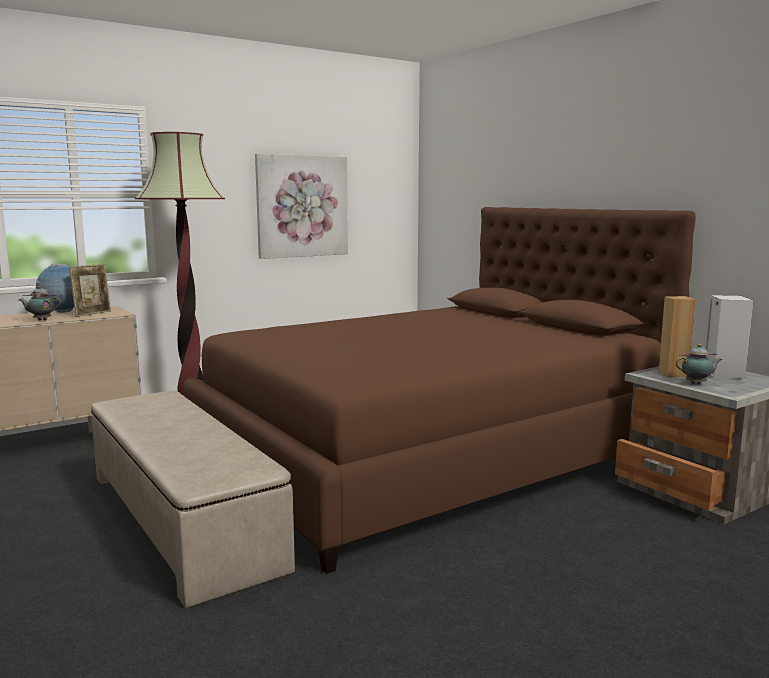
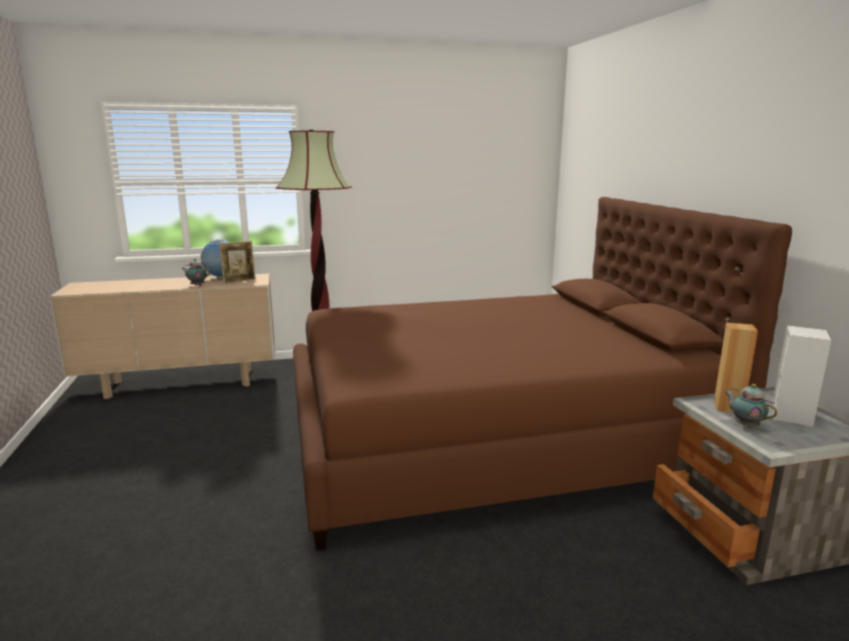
camera: 20 degrees right, 5 degrees up
(183, 519) = (249, 469): beige bench -> none
(302, 206) = (439, 189): picture -> none
(697, 383) = (745, 425): teapot -> teapot turned 135 degrees counterclockwise

